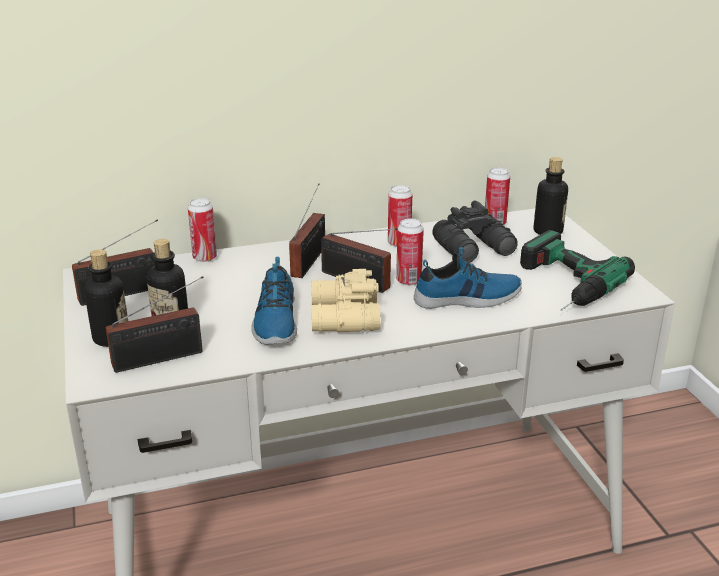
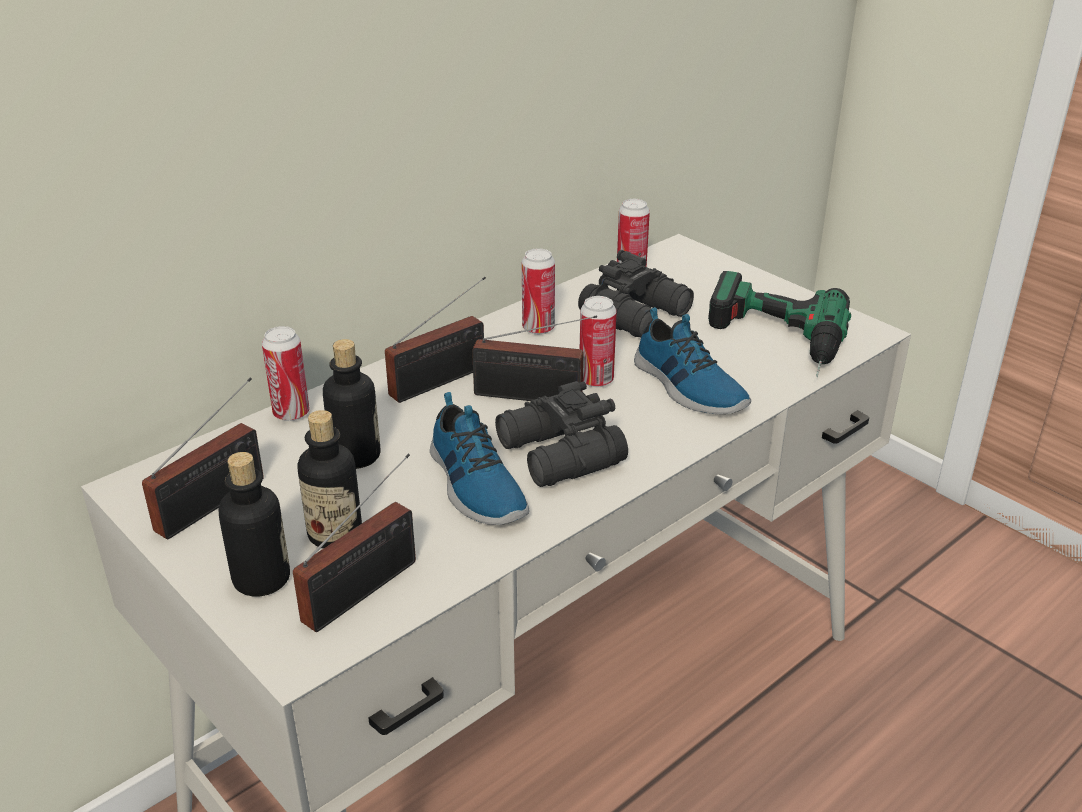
camera: 25 degrees left, 5 degrees up
(310, 259) = (443, 380): radio -> radio turned 60 degrees clockwise
(342, 317) = (558, 455): beige binoculars -> black binoculars
(468, 298) = (687, 387): shoe -> shoe turned 90 degrees clockwise
(548, 231) = (701, 271): bottle -> bottle (356, 456)

